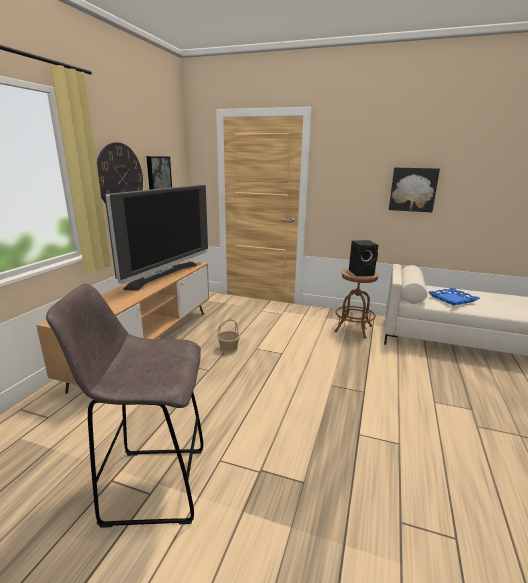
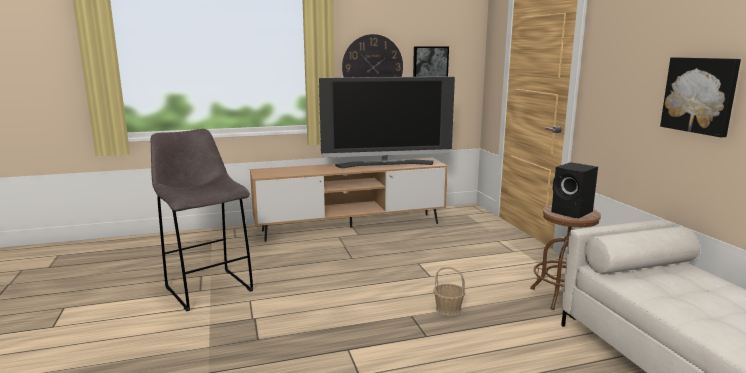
camera: 55 degrees right, 5 degrees down
(229, 348) = (397, 253): basket -> basket (448, 309)
(452, 299) = (675, 291): blue tray -> none

